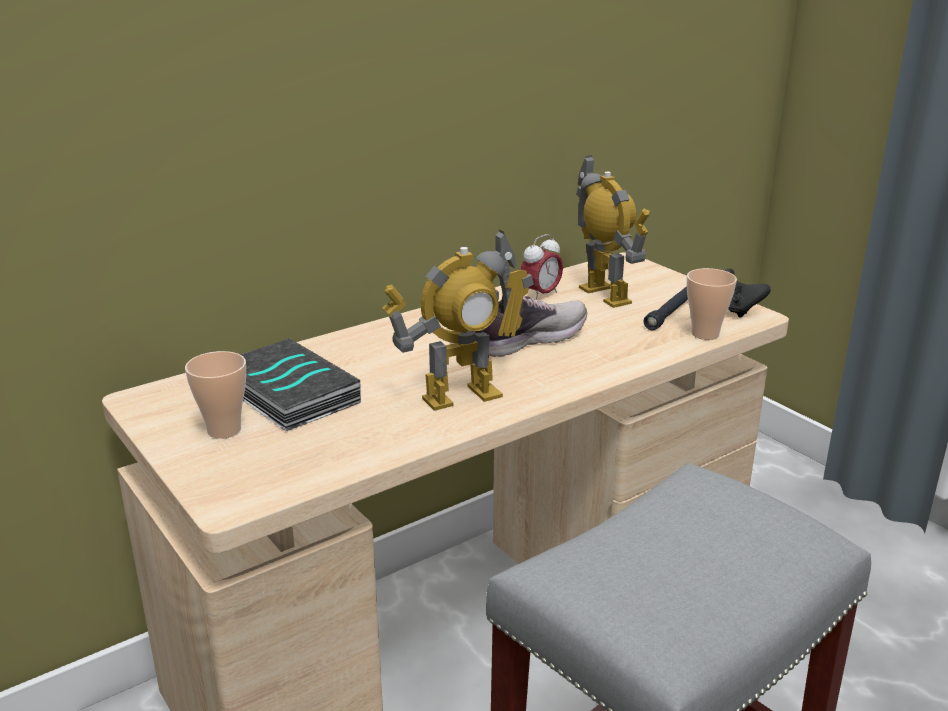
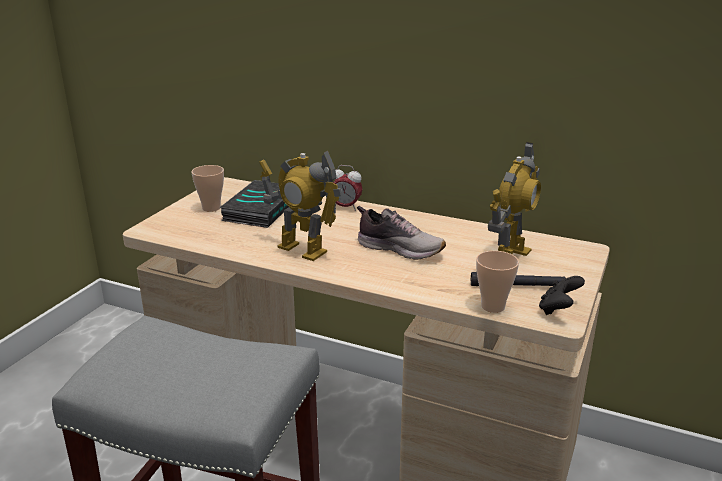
camera: 60 degrees right, 0 degrees up
(541, 295) = (476, 236): alarm clock -> alarm clock (346, 207)

